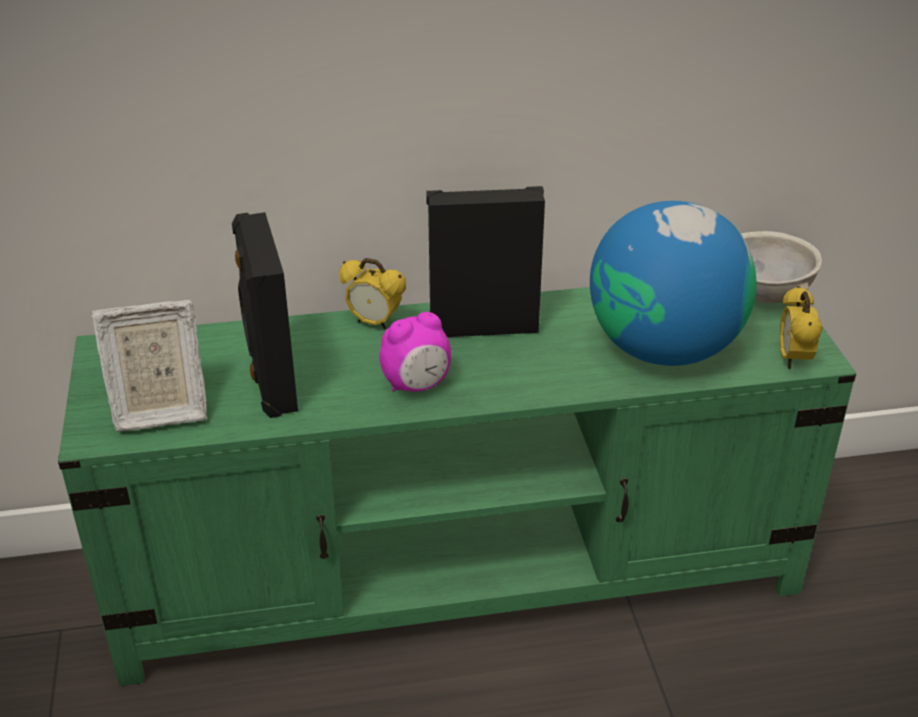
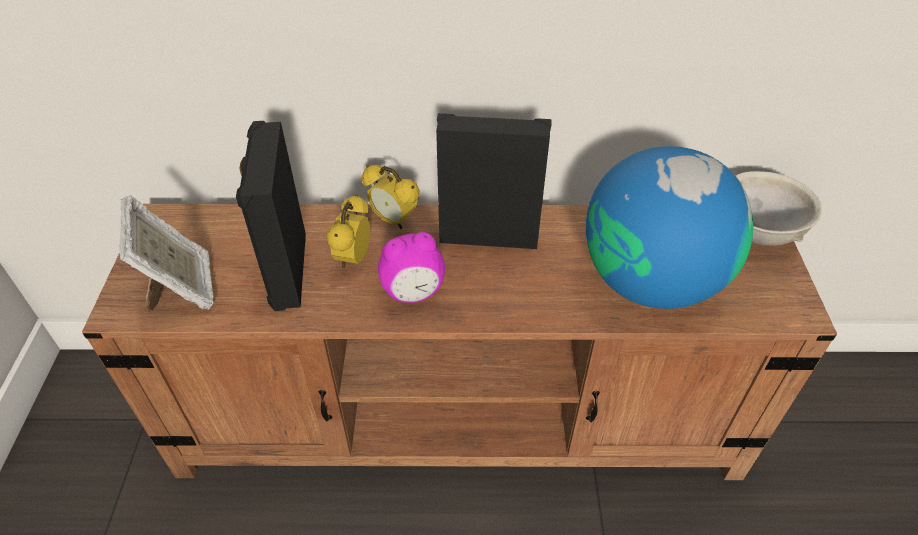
camera: 10 degrees right, 10 degrees up
(159, 410) = (182, 290): picture frame -> picture frame turned 105 degrees counterclockwise
(461, 573) = (461, 416): green tv stand -> brown tv stand
(792, 360) = (774, 310): alarm clock -> alarm clock (353, 259)

